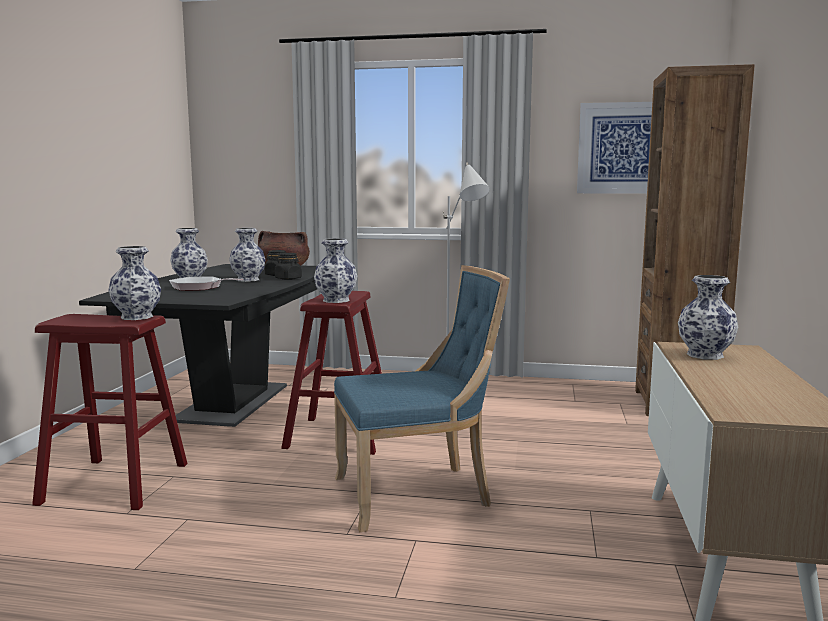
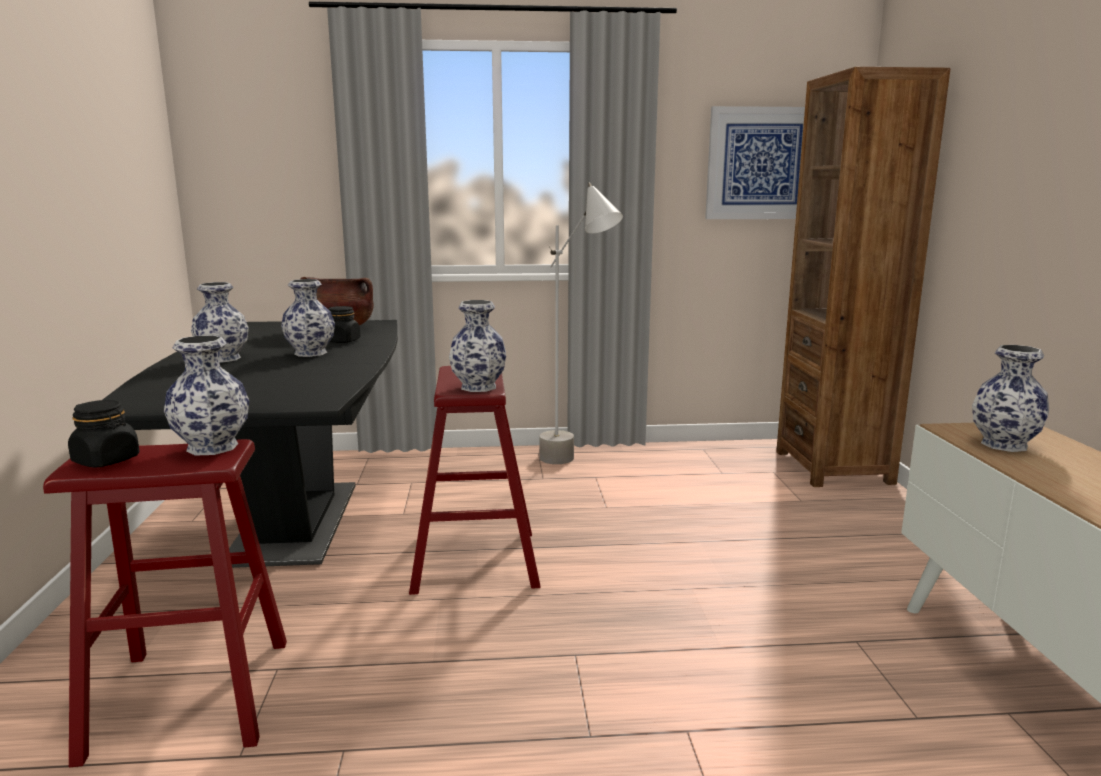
camera: 15 degrees left, 5 degrees up
(200, 288) = (255, 374): frying pan -> none
(288, 278) = (366, 348): black jar -> black jar (106, 460)
(418, 494) = (638, 647): blue chair -> none

